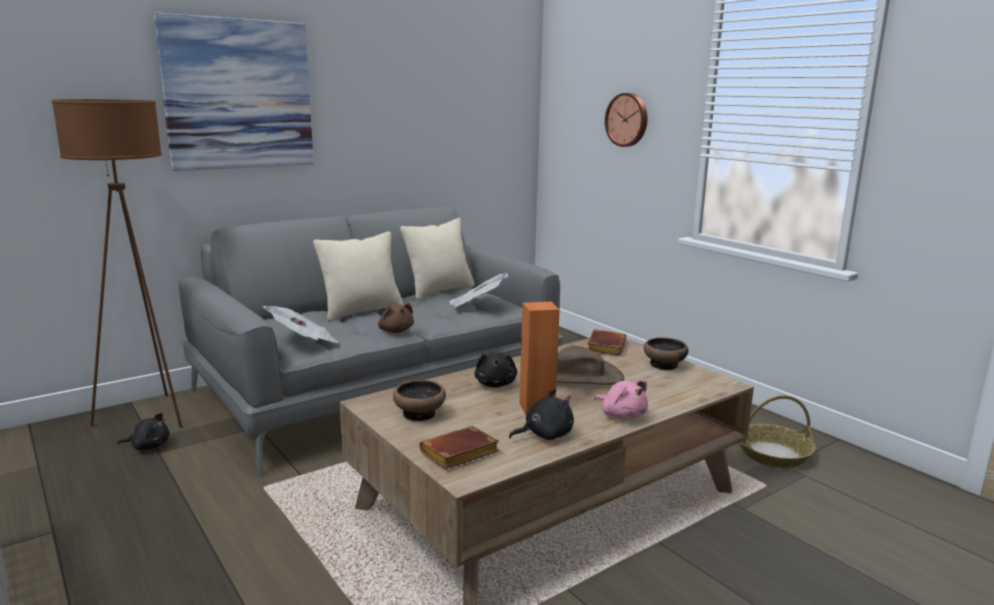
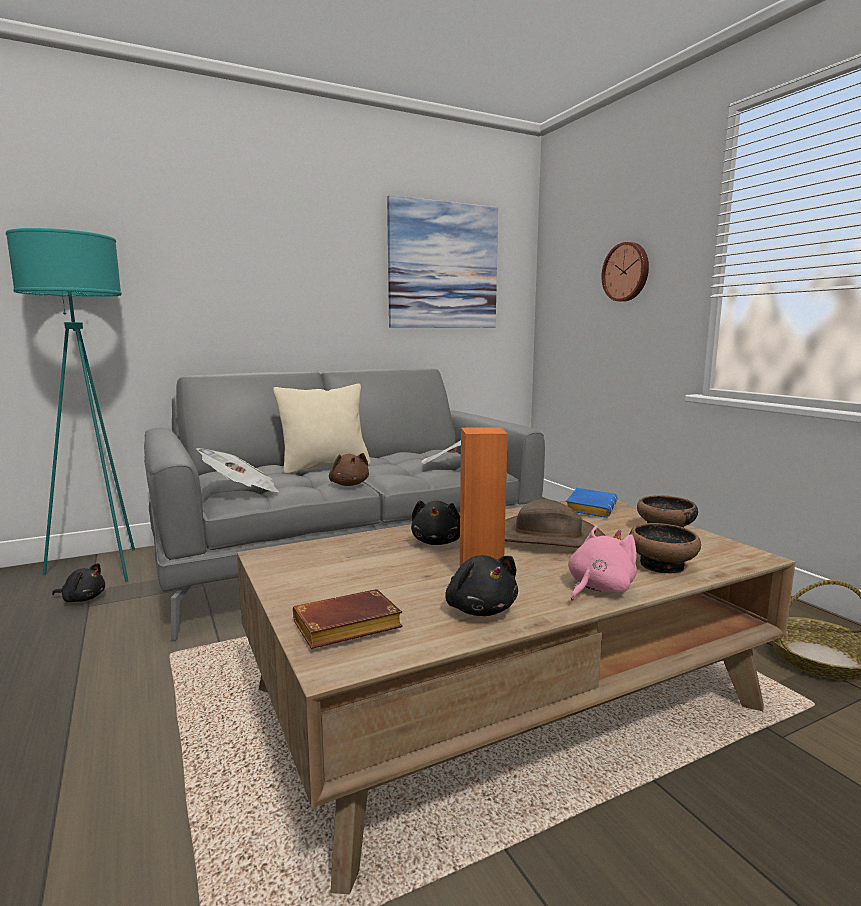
camera: 10 degrees right, 5 degrees down
(147, 416) = (102, 568): brown floor lamp -> turquoise floor lamp
(239, 94) = (216, 246): picture -> picture (443, 266)
(420, 414) = (324, 571): bowl -> bowl (662, 565)
(439, 291) = (416, 452): beige pillow -> none
(545, 435) = (479, 609): black plush toy -> black plush toy turned 75 degrees clockwise
(605, 346) = (589, 508): brown book -> blue book
(622, 415) = (598, 588): pink plush toy -> pink plush toy turned 105 degrees counterclockwise

